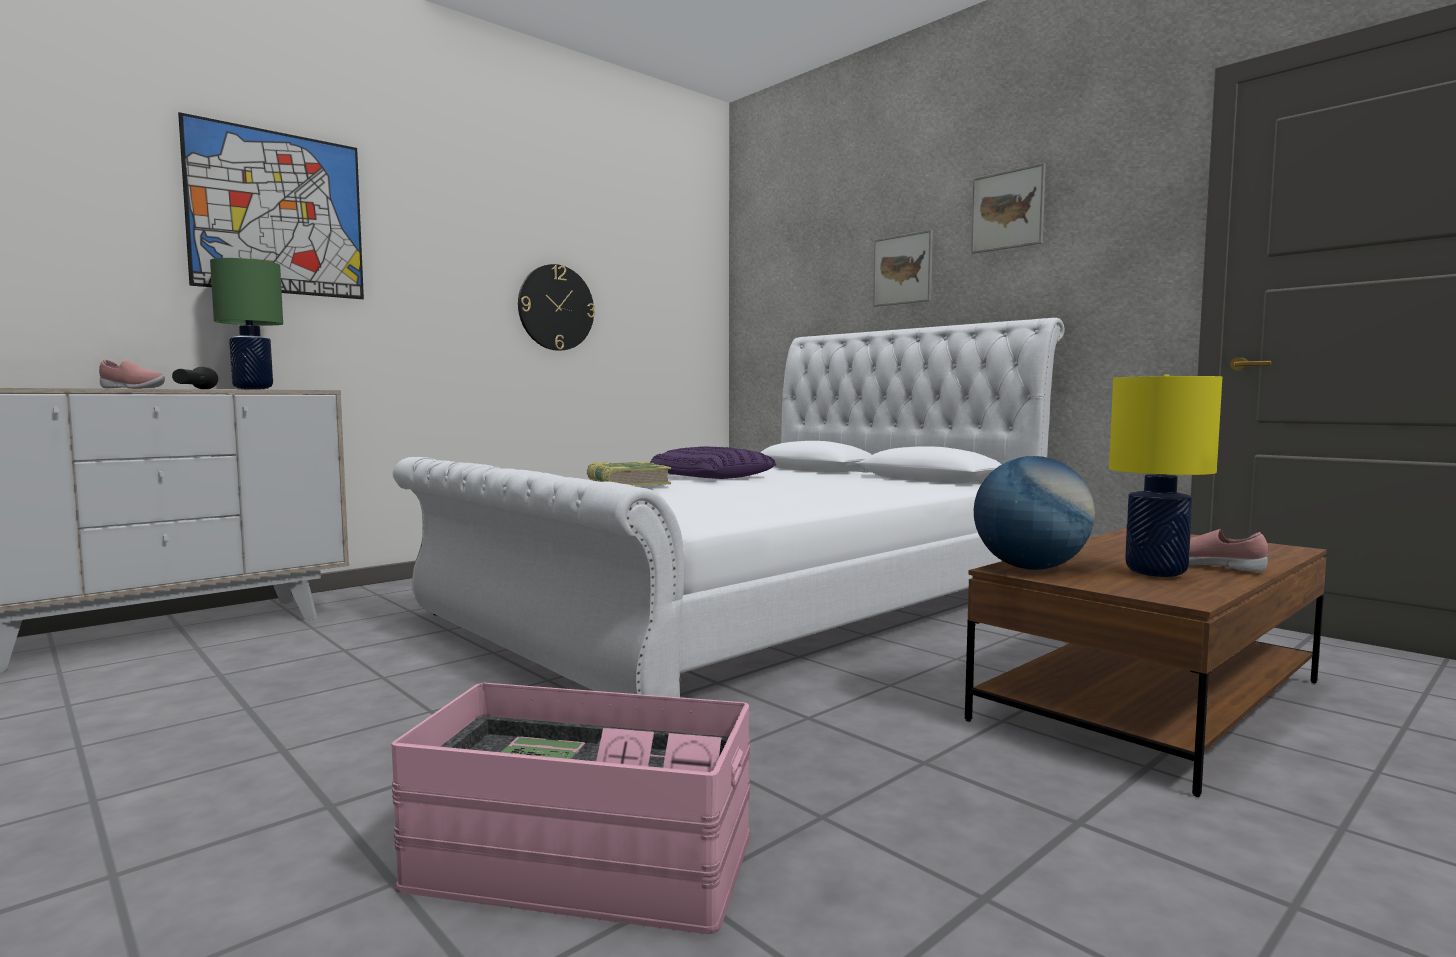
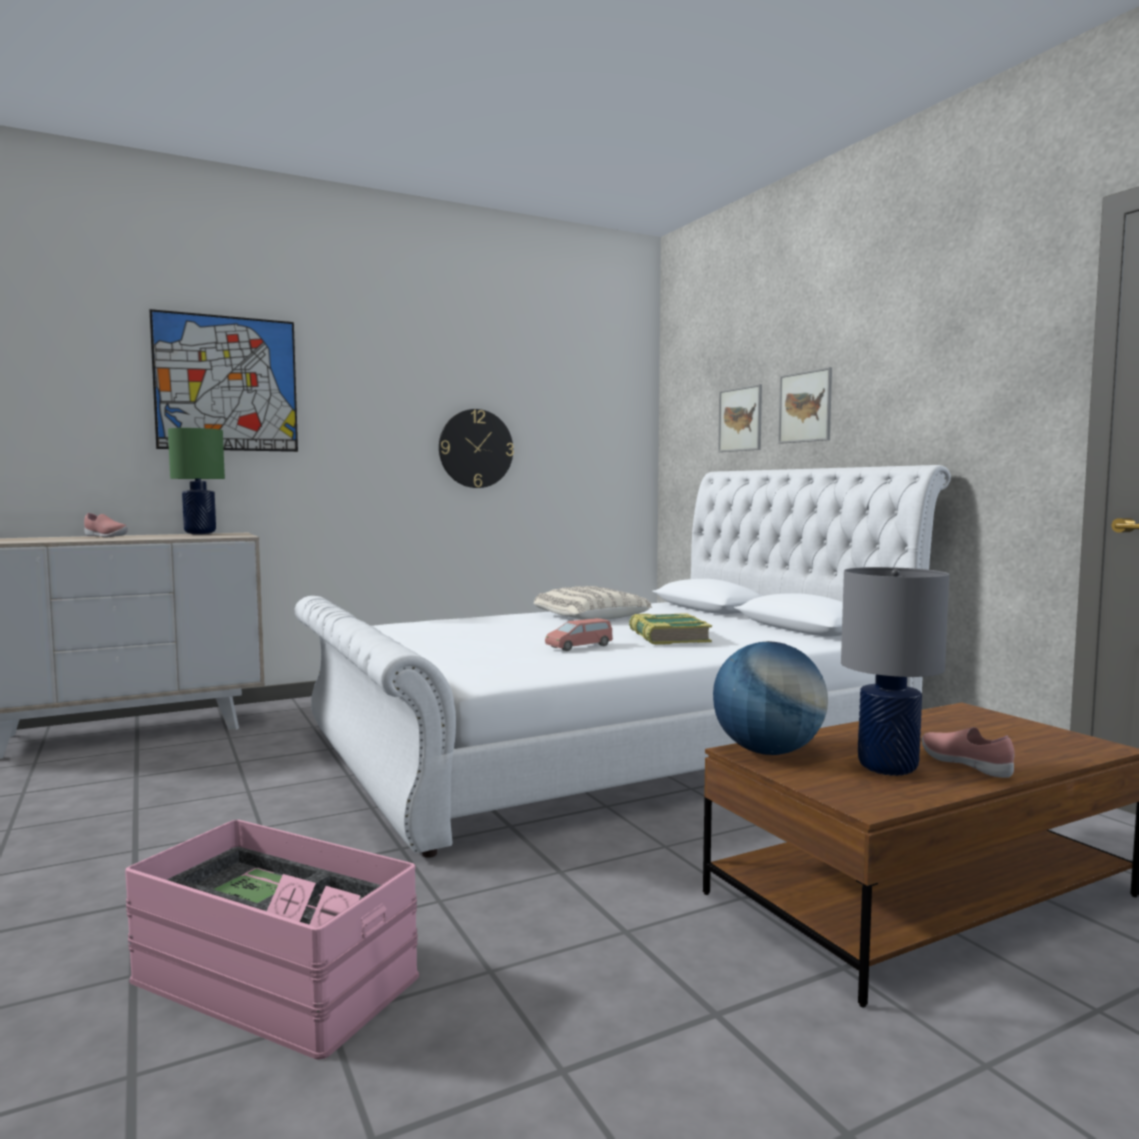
camera: 15 degrees right, 0 degrees up
(194, 388) = (146, 537): black flashlight -> none
(627, 483) = (495, 624): book -> book (668, 637)
(712, 477) = (591, 617): purple pillow -> beige pillow
(744, 496) = (579, 646): none -> pink toy car
(1007, 210) = (900, 348): picture -> picture (740, 419)
(1156, 574) = (887, 771): yellow table lamp -> grey table lamp

